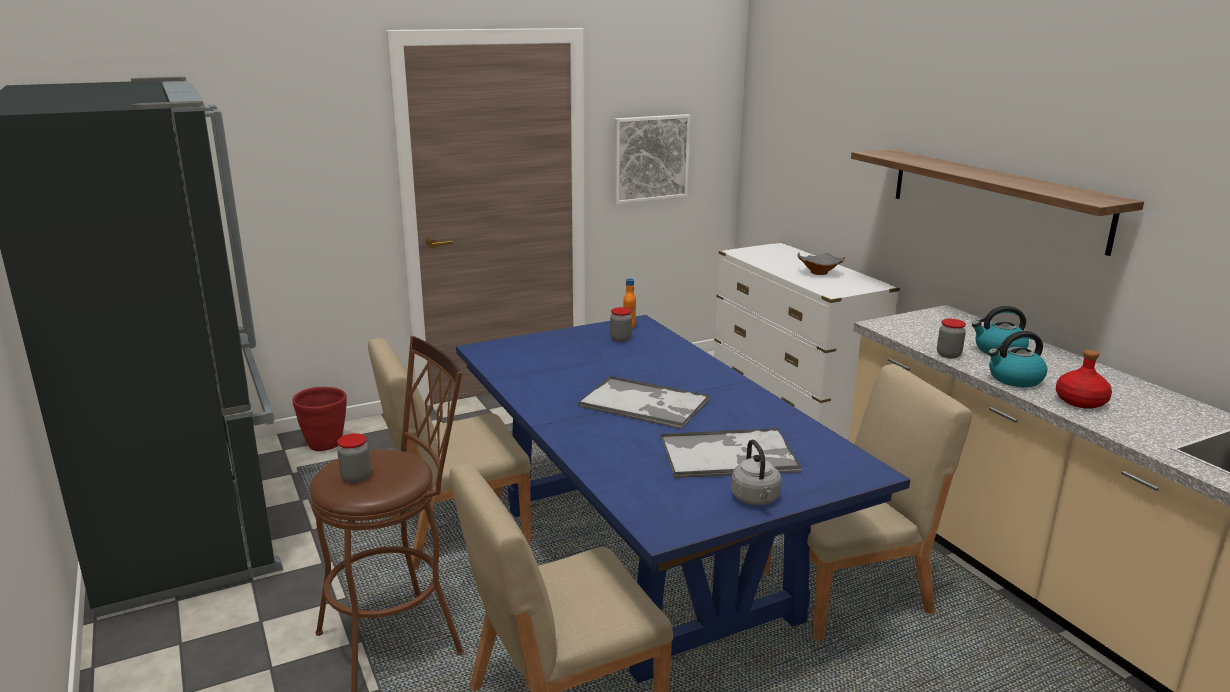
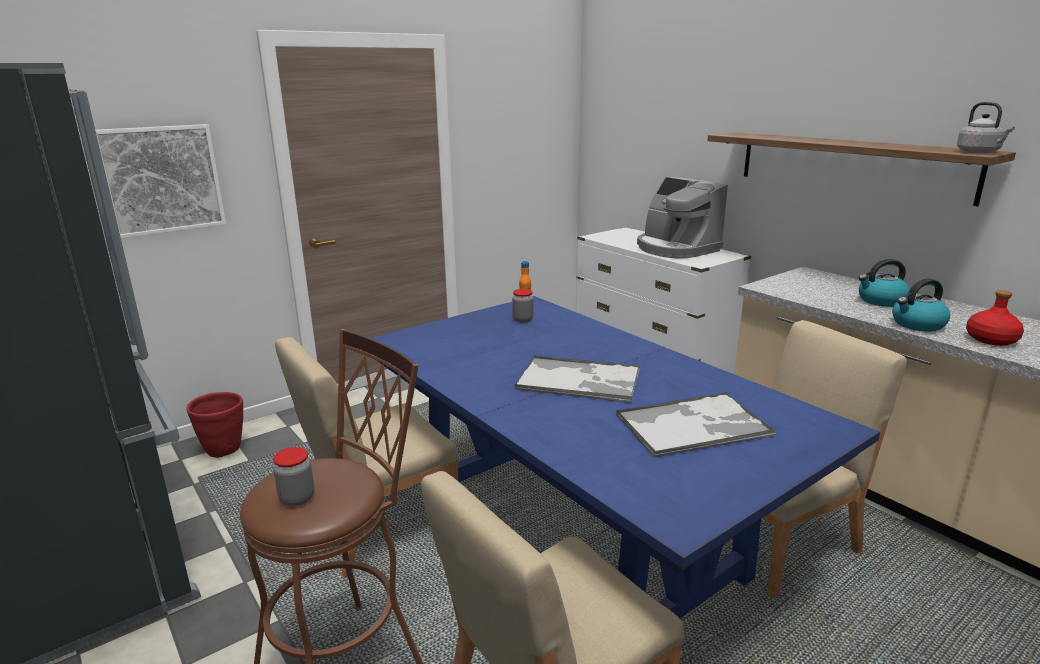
camera: 10 degrees left, 0 degrees up
(650, 158) = (507, 158): picture -> picture (162, 180)
(756, 499) = (750, 471): grey kettle -> grey kettle (980, 152)
(819, 273) = (676, 249): grey bowl -> coffee machine
(948, 355) = (842, 308): jar -> none

